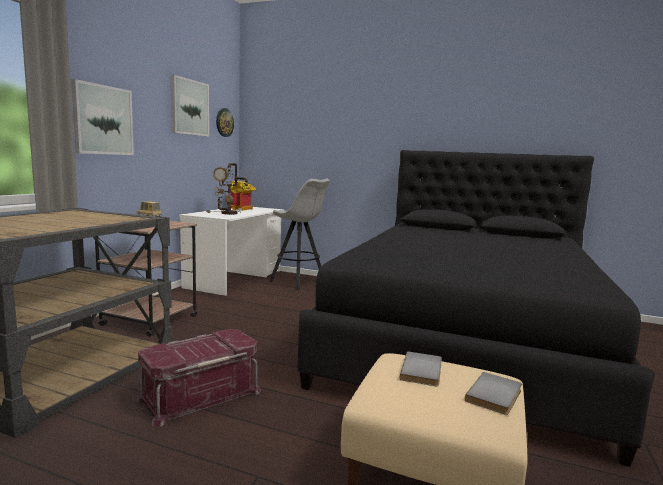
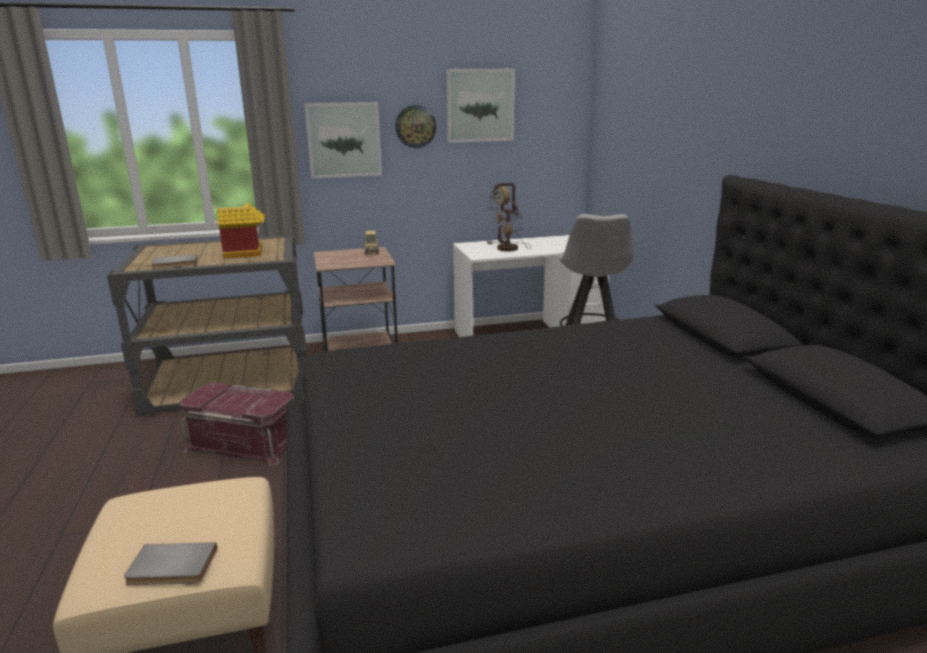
camera: 55 degrees right, 10 degrees up
(224, 122) = (552, 116): wall clock -> wall clock (415, 126)
(242, 209) = (556, 241): toy house -> toy house (246, 254)
(423, 371) = (209, 509): grey book -> grey book (175, 264)

